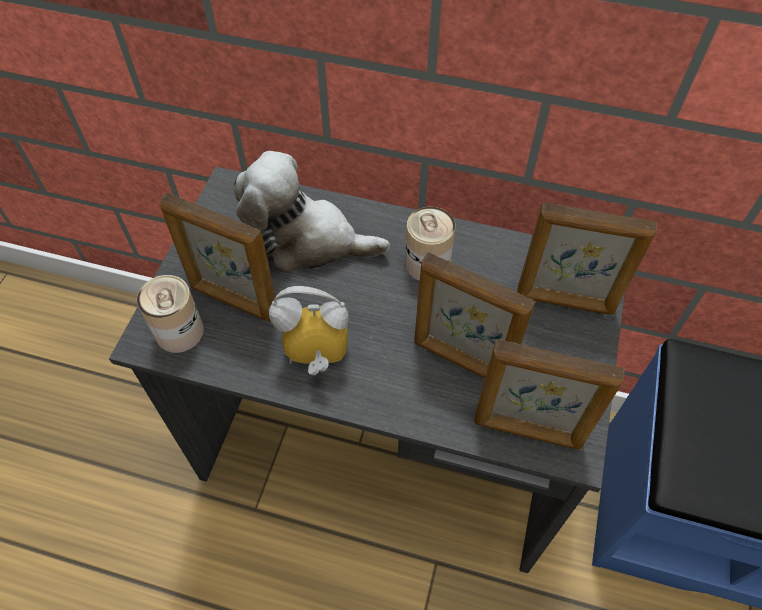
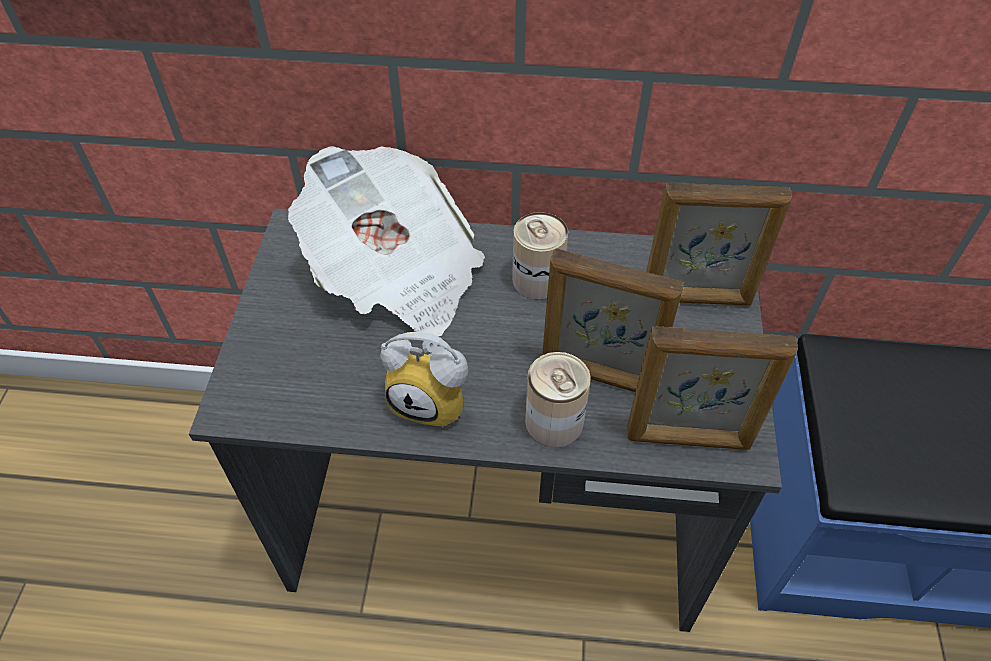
camera: 10 degrees left, 5 degrees down
(179, 331) = (268, 391): can -> can (554, 421)
(233, 300) = (325, 349): picture frame -> none
(306, 240) = (396, 273): plush toy -> newspaper
(314, 360) = (433, 400): alarm clock -> alarm clock turned 150 degrees counterclockwise

